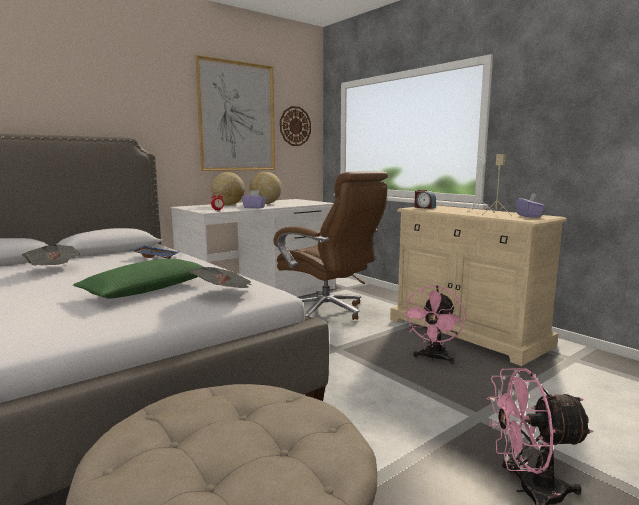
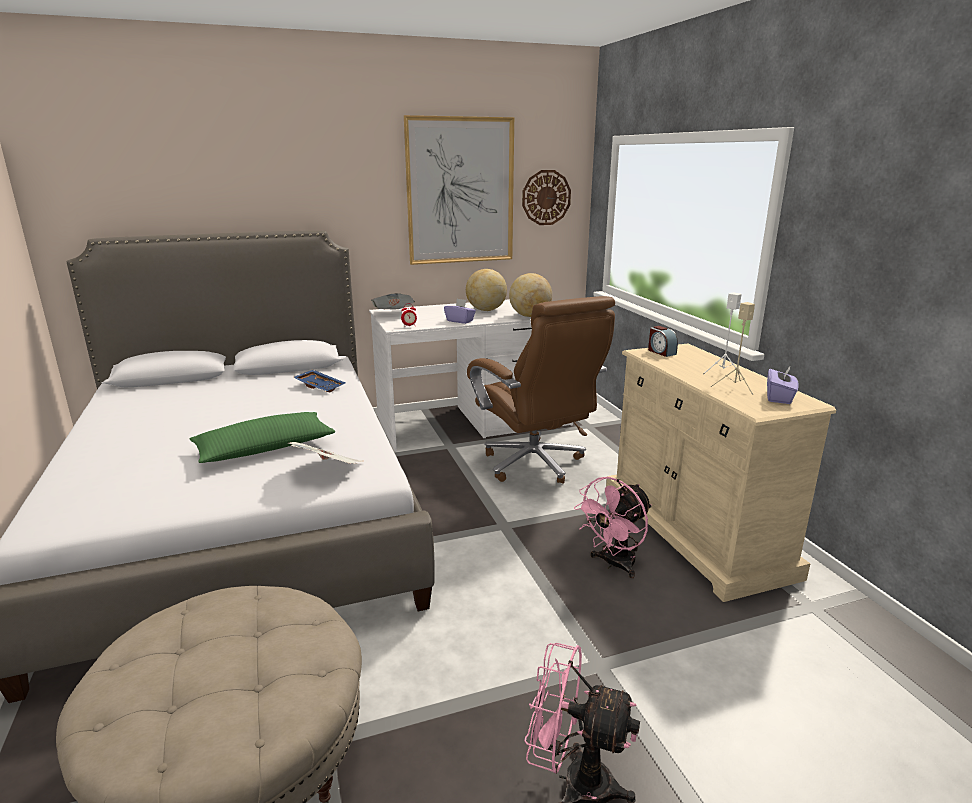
camera: 20 degrees right, 10 degrees up
(54, 269) = (210, 397): newspaper -> newspaper (393, 314)
(228, 205) = (438, 310): globe -> globe (530, 316)

